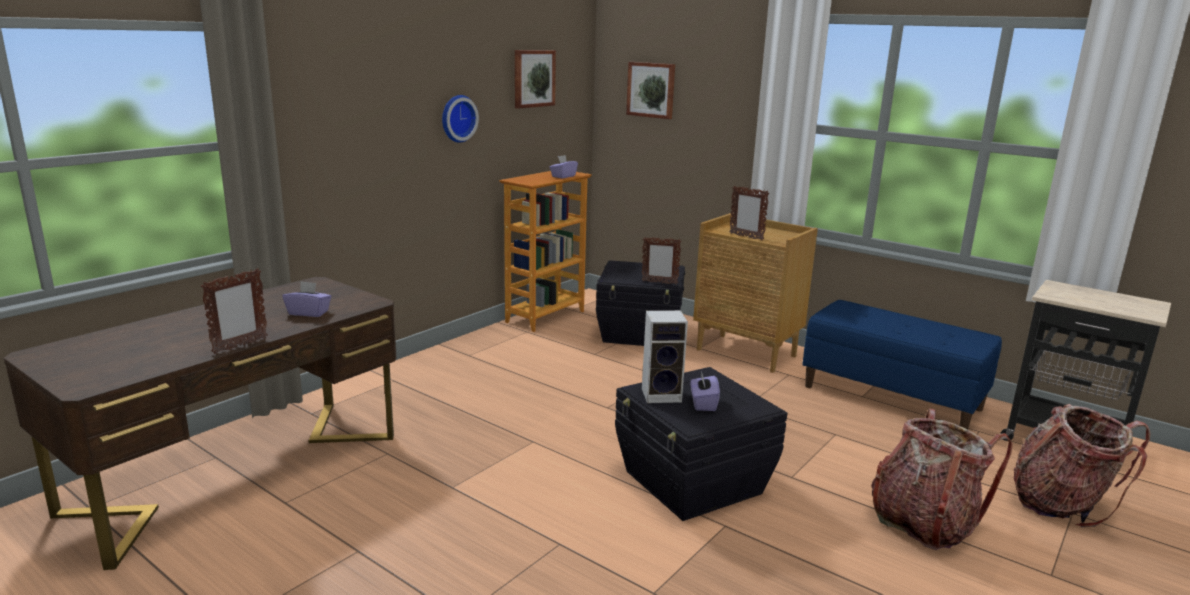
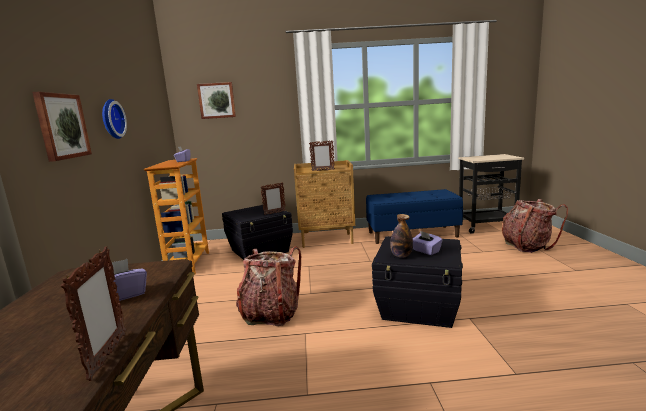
camera: 40 degrees left, 5 degrees down
(533, 78) = (143, 93): picture -> picture (61, 126)
(663, 395) = (401, 256): speaker -> bottle
(923, 523) = (515, 274): backpack -> backpack (271, 314)

